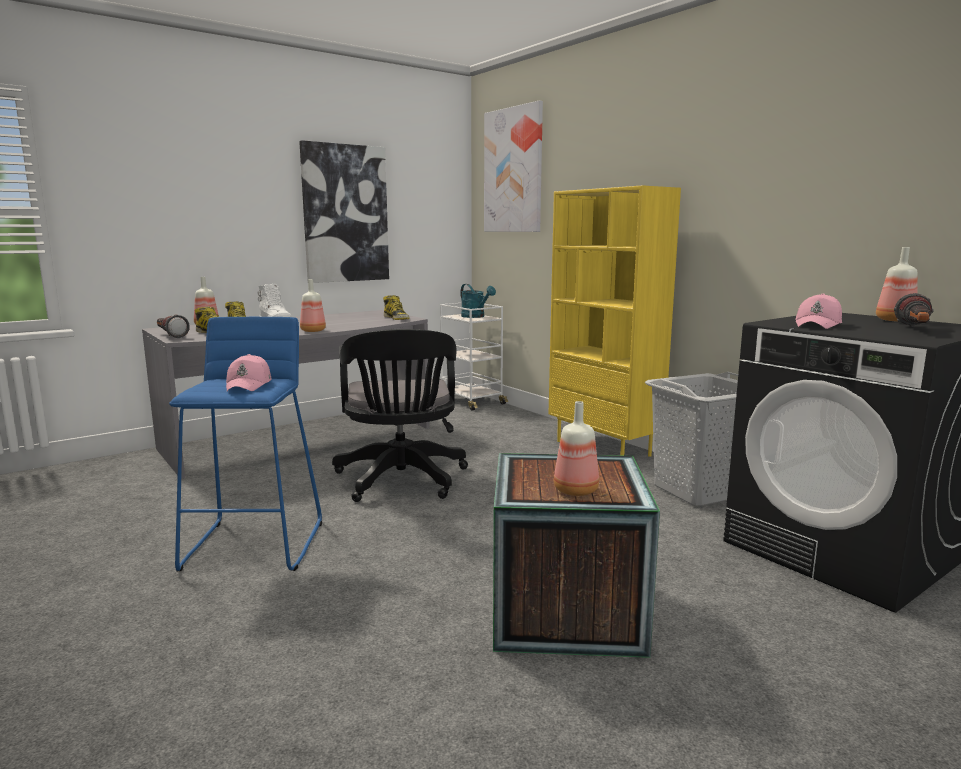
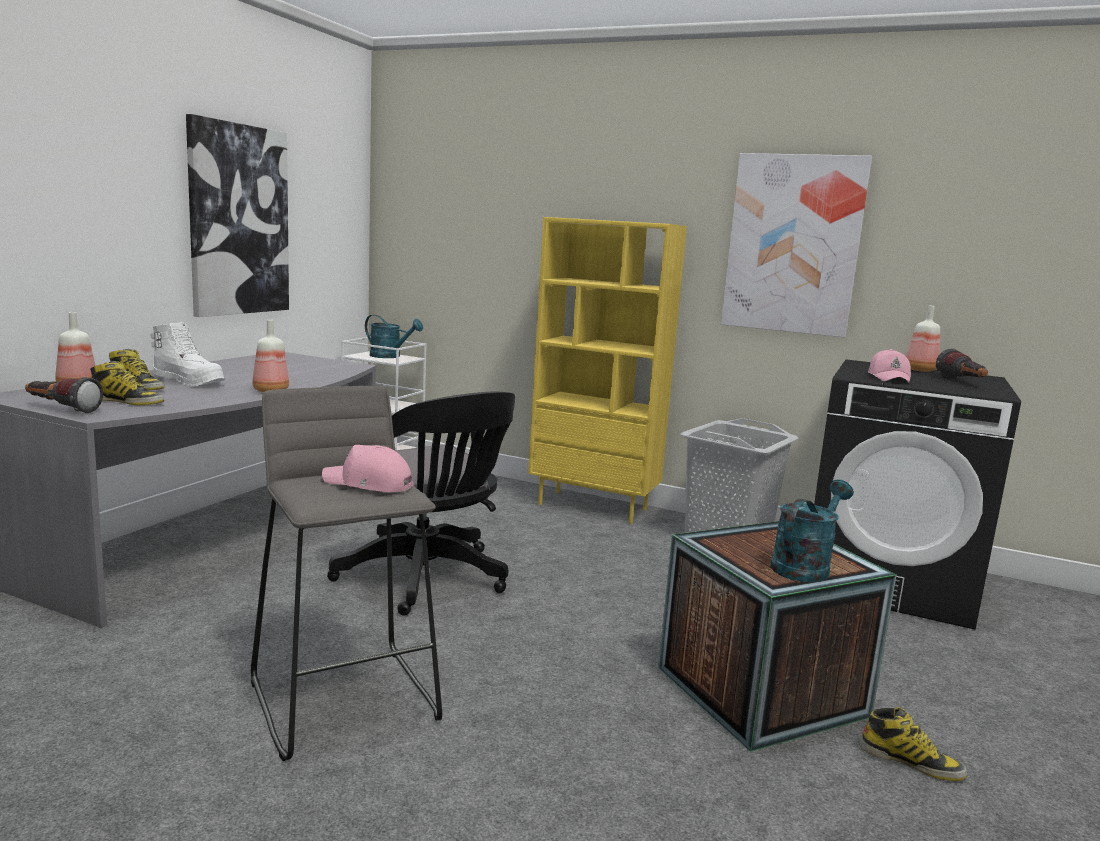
camera: 30 degrees left, 0 degrees up
(249, 385) = (368, 484): pink cap -> pink cap turned 135 degrees clockwise
(255, 545) = (346, 699): blue stool -> grey stool
(396, 318) = (335, 365): boot -> boot (911, 762)
(513, 170) = (444, 179): picture -> picture (793, 244)
(574, 490) = (805, 566): bottle -> turquoise watering can

